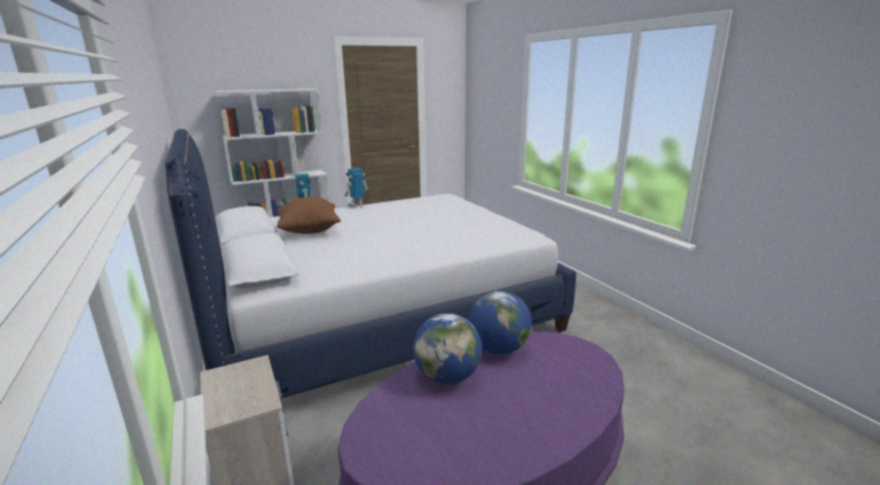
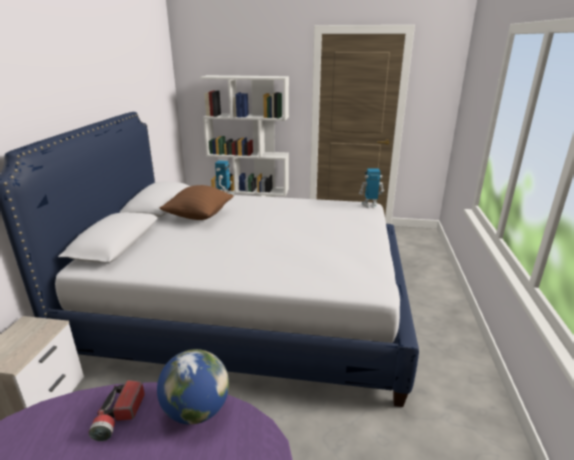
camera: 35 degrees right, 5 degrees up
(357, 206) = (272, 198): toy robot -> toy robot (370, 206)
(447, 376) = (119, 416): globe -> flashlight

